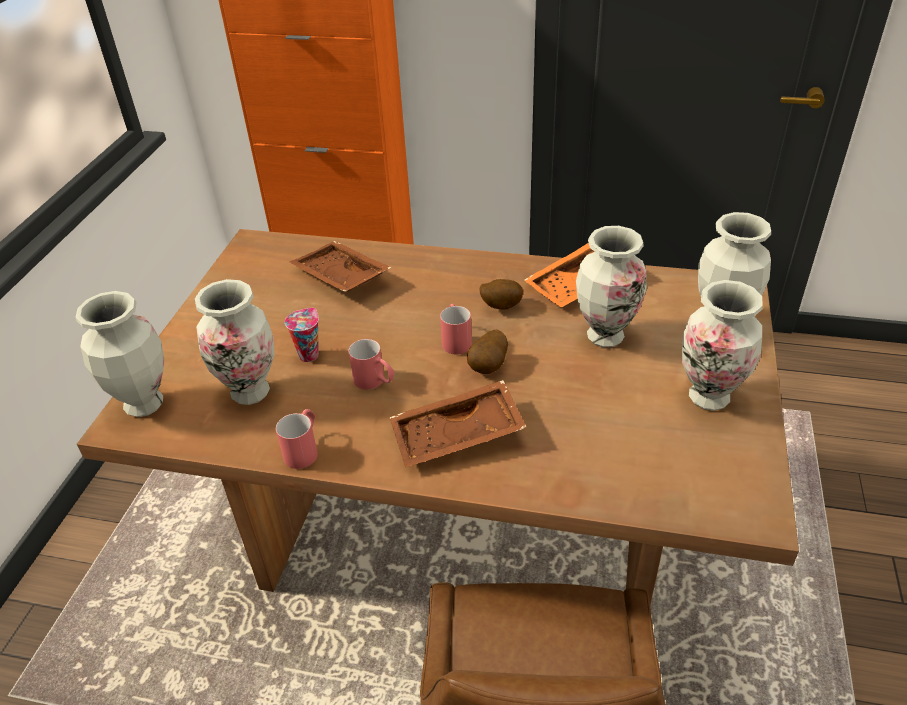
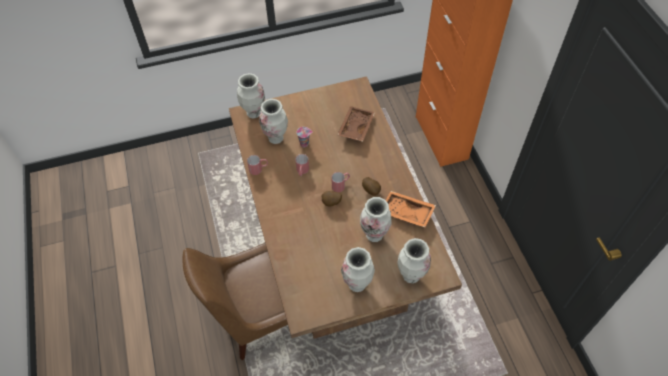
camera: 60 degrees right, 15 degrees up
(457, 437) = (288, 210): brown tray -> none

